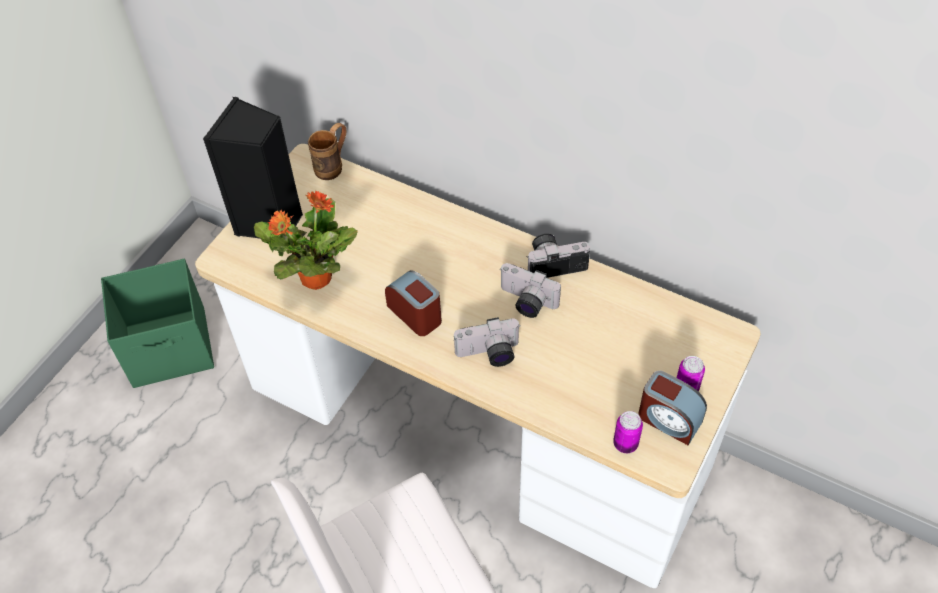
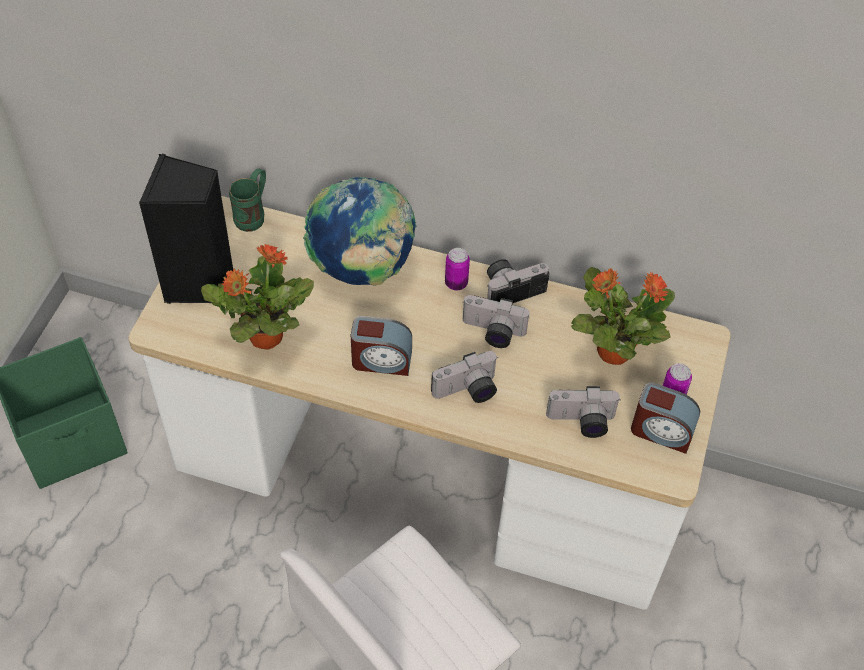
camera: 15 degrees left, 0 degrees up
(333, 166) = (254, 215): brown mug -> green mug
(415, 313) = (381, 360): alarm clock -> alarm clock turned 150 degrees clockwise
(419, 226) = (362, 269): none -> globe
(591, 400) = (581, 423): none -> camera
(625, 443) = (625, 461): can -> can (456, 283)
(638, 335) = (612, 351): none -> potted plant

